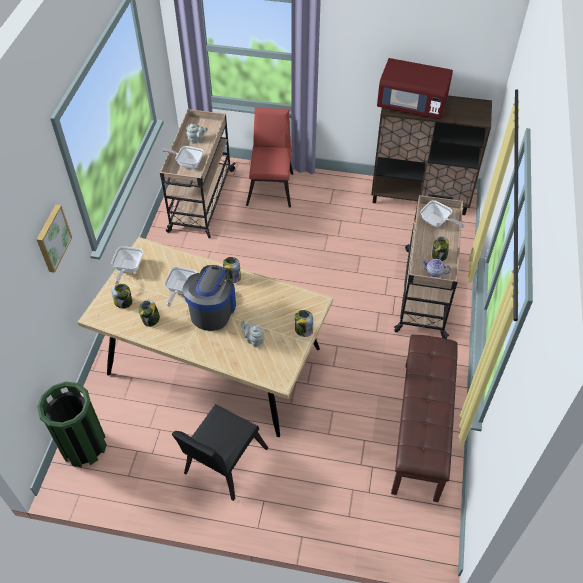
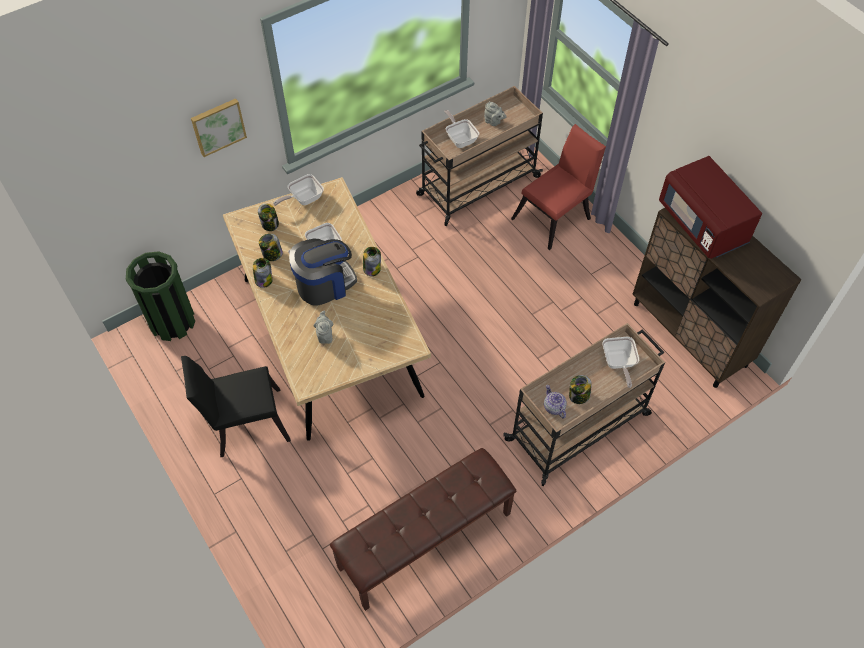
camera: 45 degrees right, 5 degrees up
(303, 330) = (372, 360): jar -> jar (263, 279)

